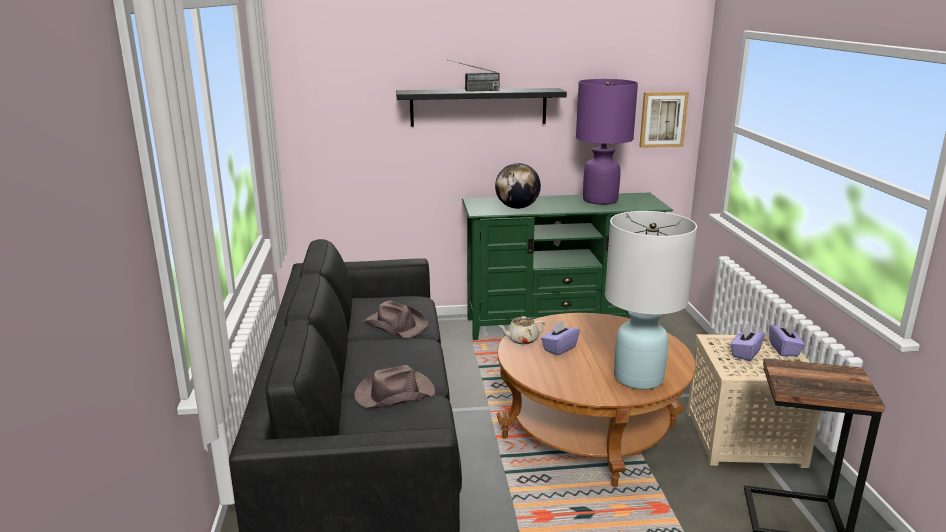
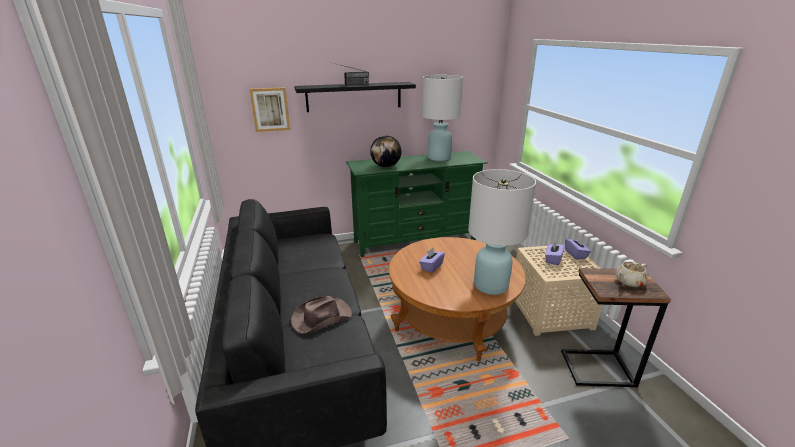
camera: 10 degrees left, 5 degrees up
(396, 325) = (312, 258): brown hat -> none
(521, 339) = (404, 262): beige teapot -> beige teapot (629, 282)
(599, 200) = (438, 158): purple table lamp -> white table lamp
(663, 119) = (476, 102): picture -> picture (270, 109)

